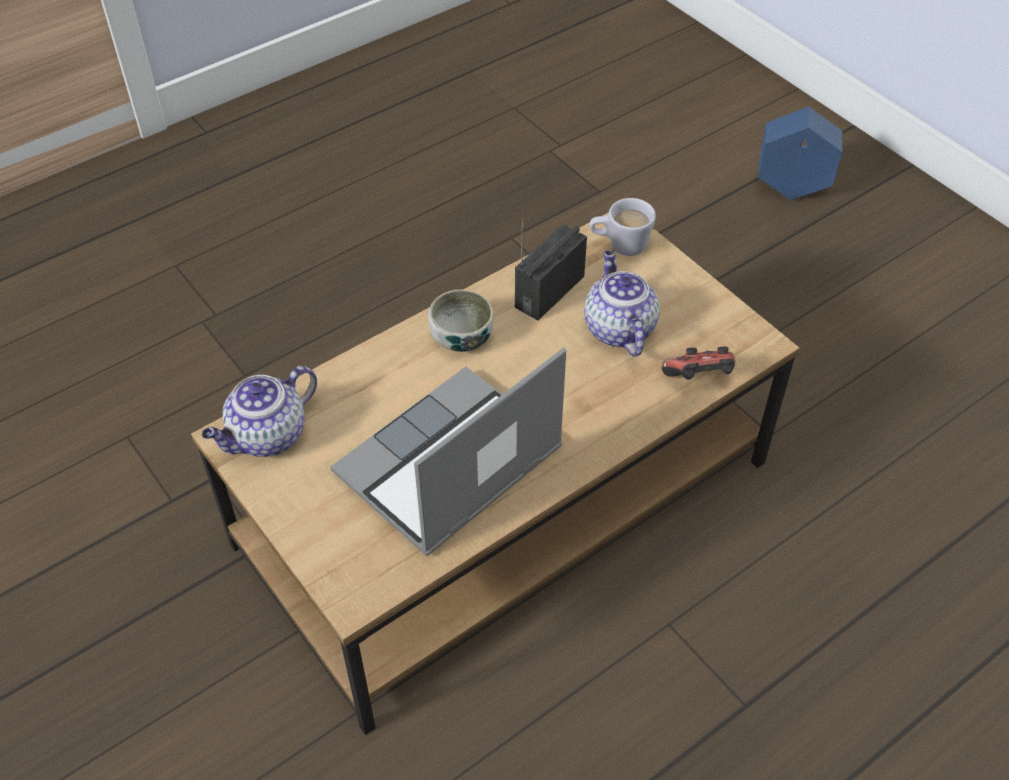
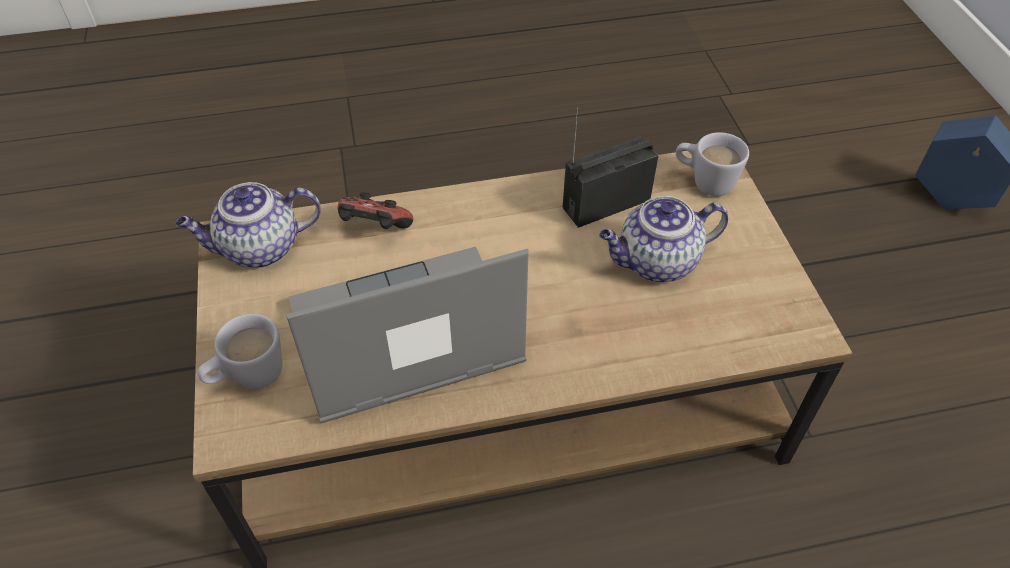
camera: 25 degrees right, 0 degrees up
(336, 546) = (248, 377): none -> white mug
(461, 337) = (494, 218): bowl -> none
(618, 328) = (656, 263): teapot -> teapot turned 120 degrees counterclockwise
(698, 379) = (715, 346): game controller -> game controller (374, 229)

